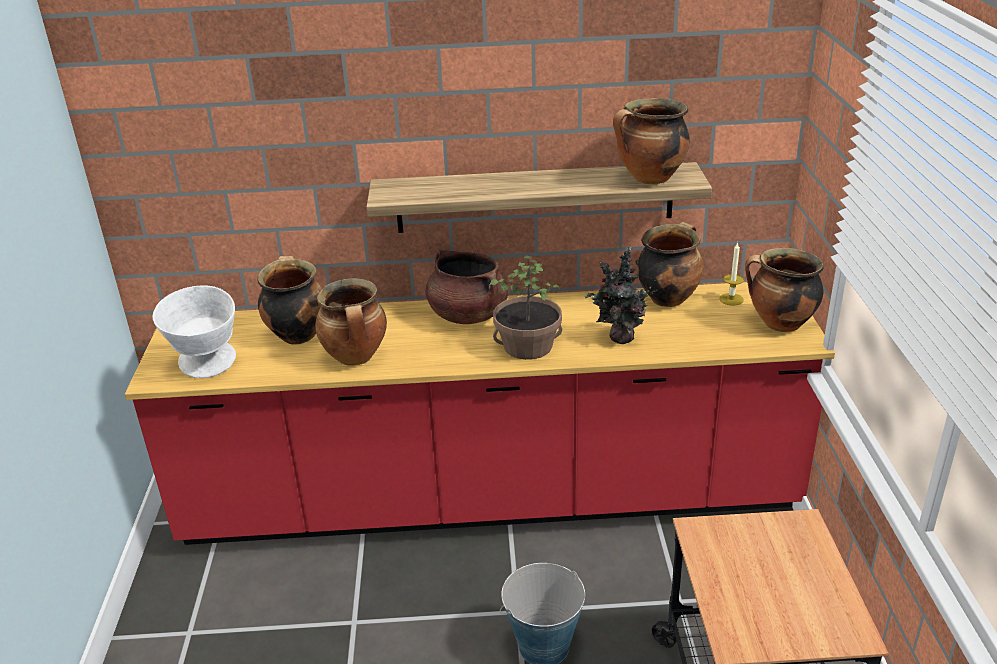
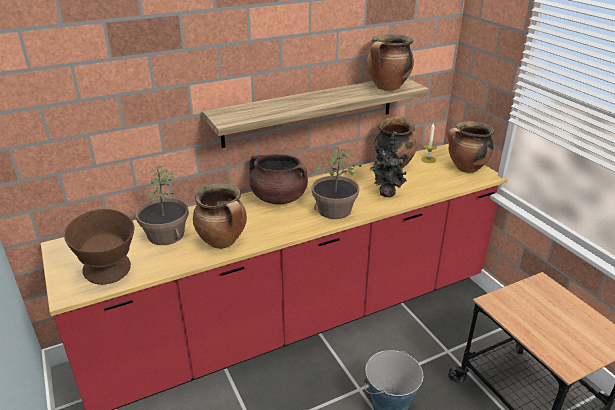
camera: 25 degrees left, 0 degrees up
(207, 369) = (110, 275): white bowl -> brown bowl
(297, 334) = (165, 235): cooking pot -> potted plant

